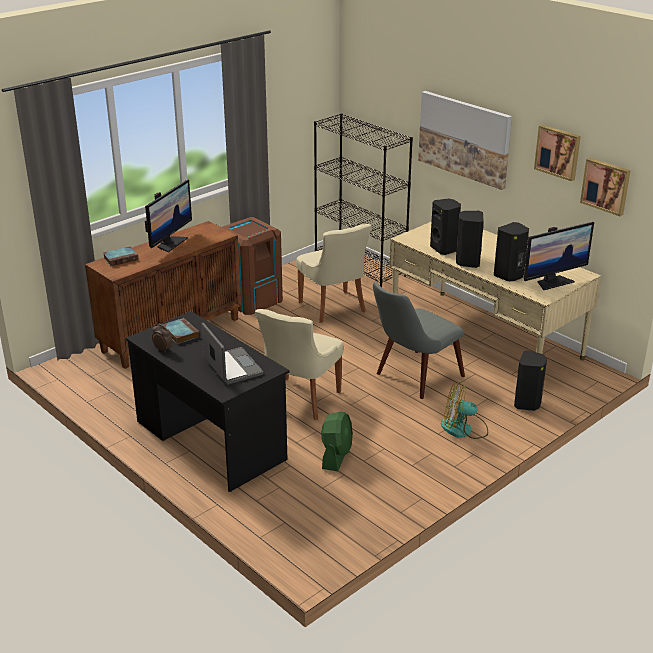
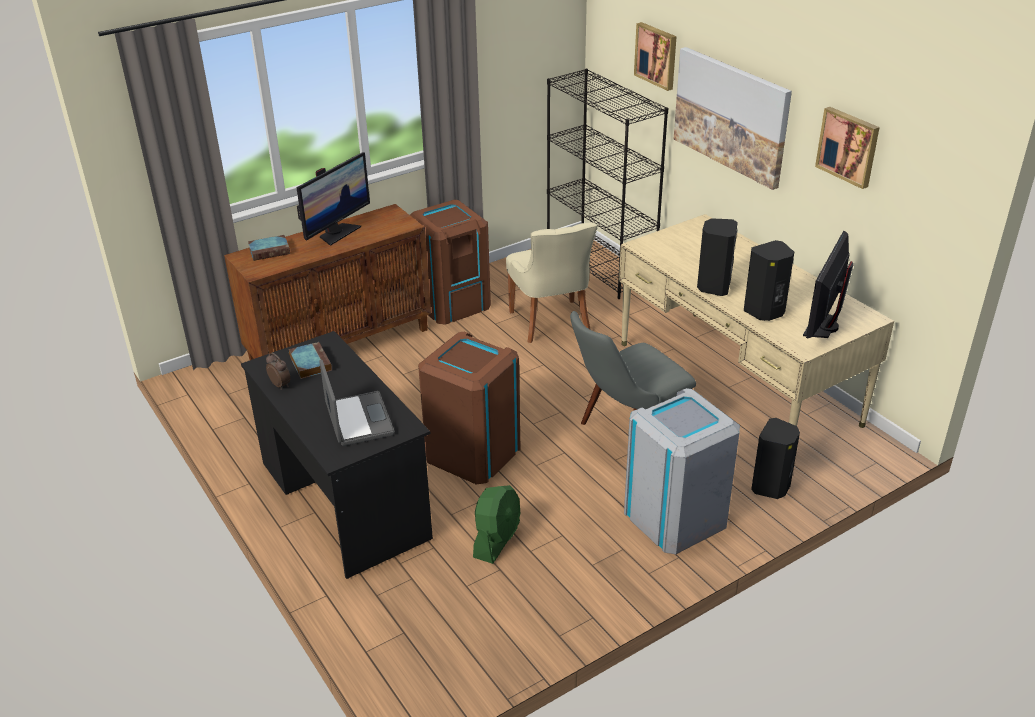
camera: 10 degrees right, 5 degrees up
(300, 400) = (472, 452): beige chair -> brown trash can
(444, 249) = (688, 265): black speaker -> none
(463, 429) = (675, 517): fan -> grey trash can
(553, 282) = (823, 326): monitor -> monitor turned 135 degrees clockwise
(606, 186) = (909, 200): picture -> picture (657, 55)

